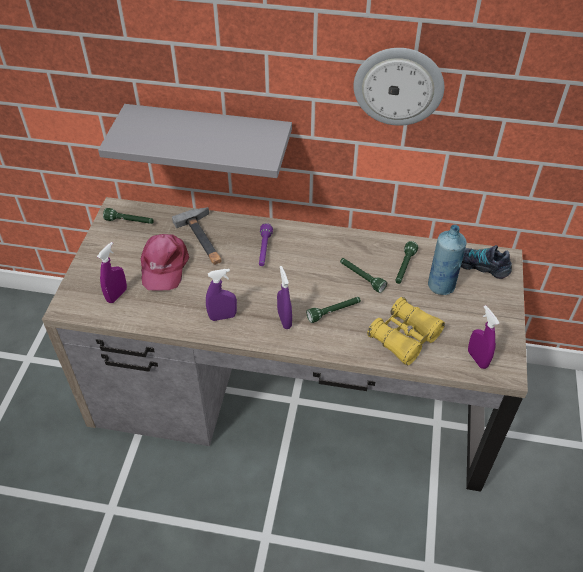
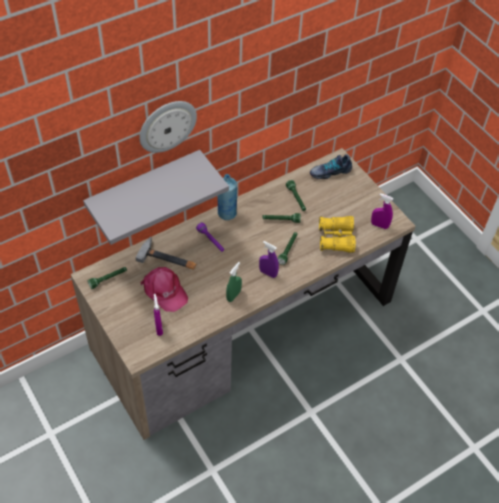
camera: 45 degrees left, 5 degrees up
(222, 316) = (233, 295): purple spray bottle -> green spray bottle
(398, 86) = (263, 94): wall clock -> wall clock (167, 125)
(441, 286) = (324, 196): blue bottle -> blue bottle (227, 213)

